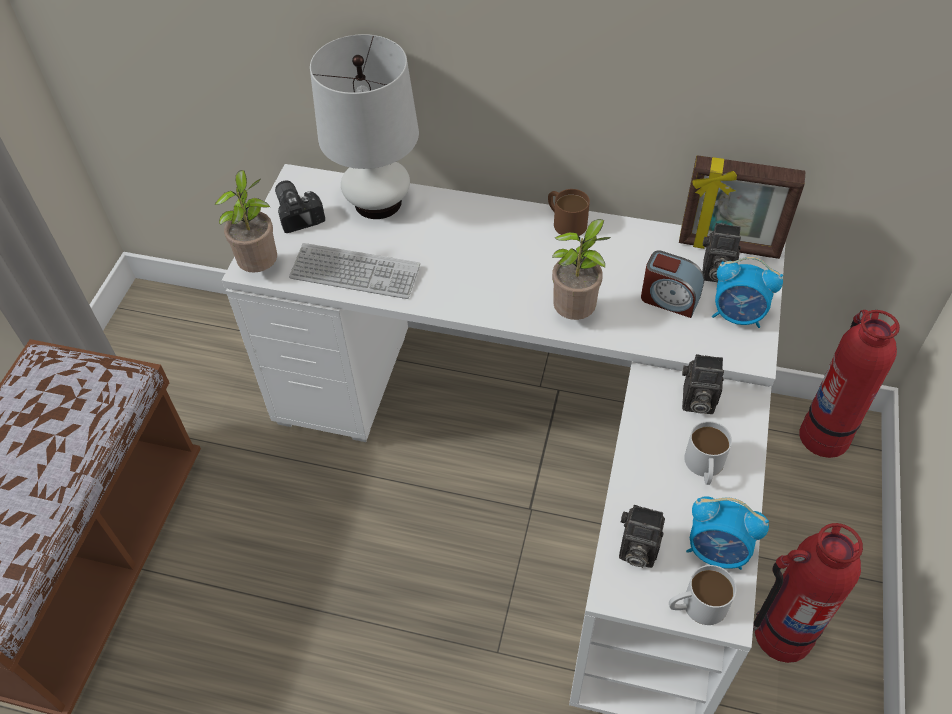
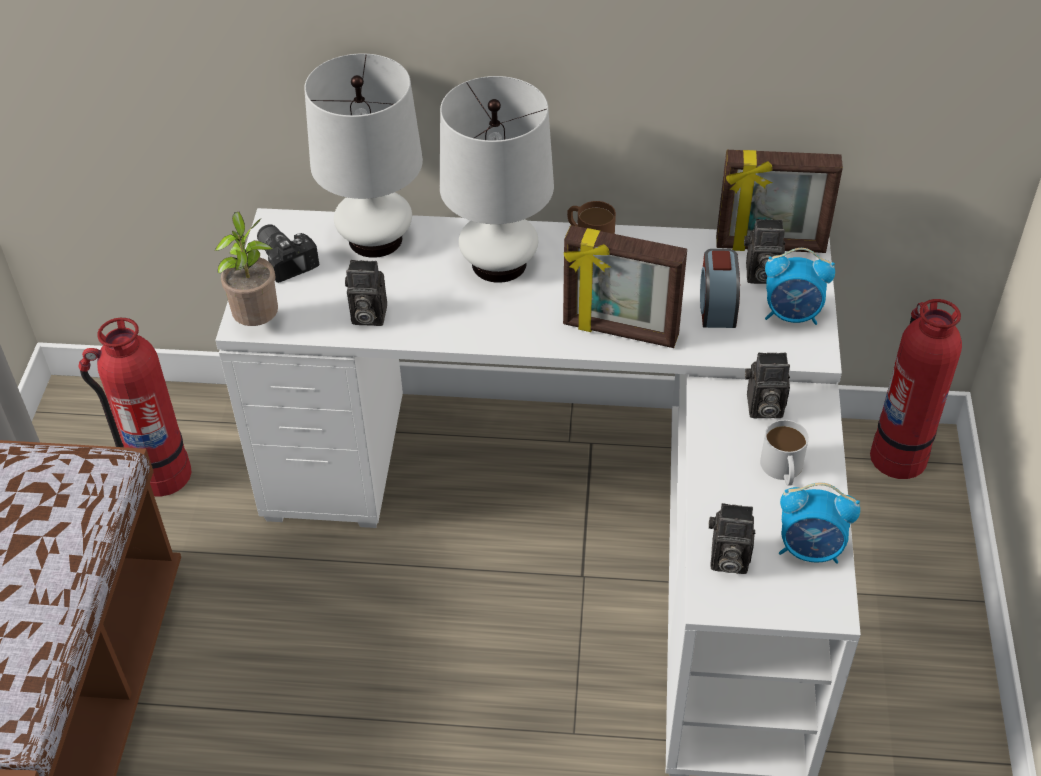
camera: 10 degrees left, 5 degrees down
(355, 273) = (366, 316): keyboard -> camera
(480, 236) = (499, 263): none -> white table lamp
(576, 314) = (620, 332): potted plant -> picture frame
(669, 299) = (717, 306): alarm clock -> alarm clock turned 75 degrees clockwise
(696, 605) = (798, 603): white mug -> none
(781, 633) = (884, 669): fire extinguisher -> fire extinguisher (161, 473)

